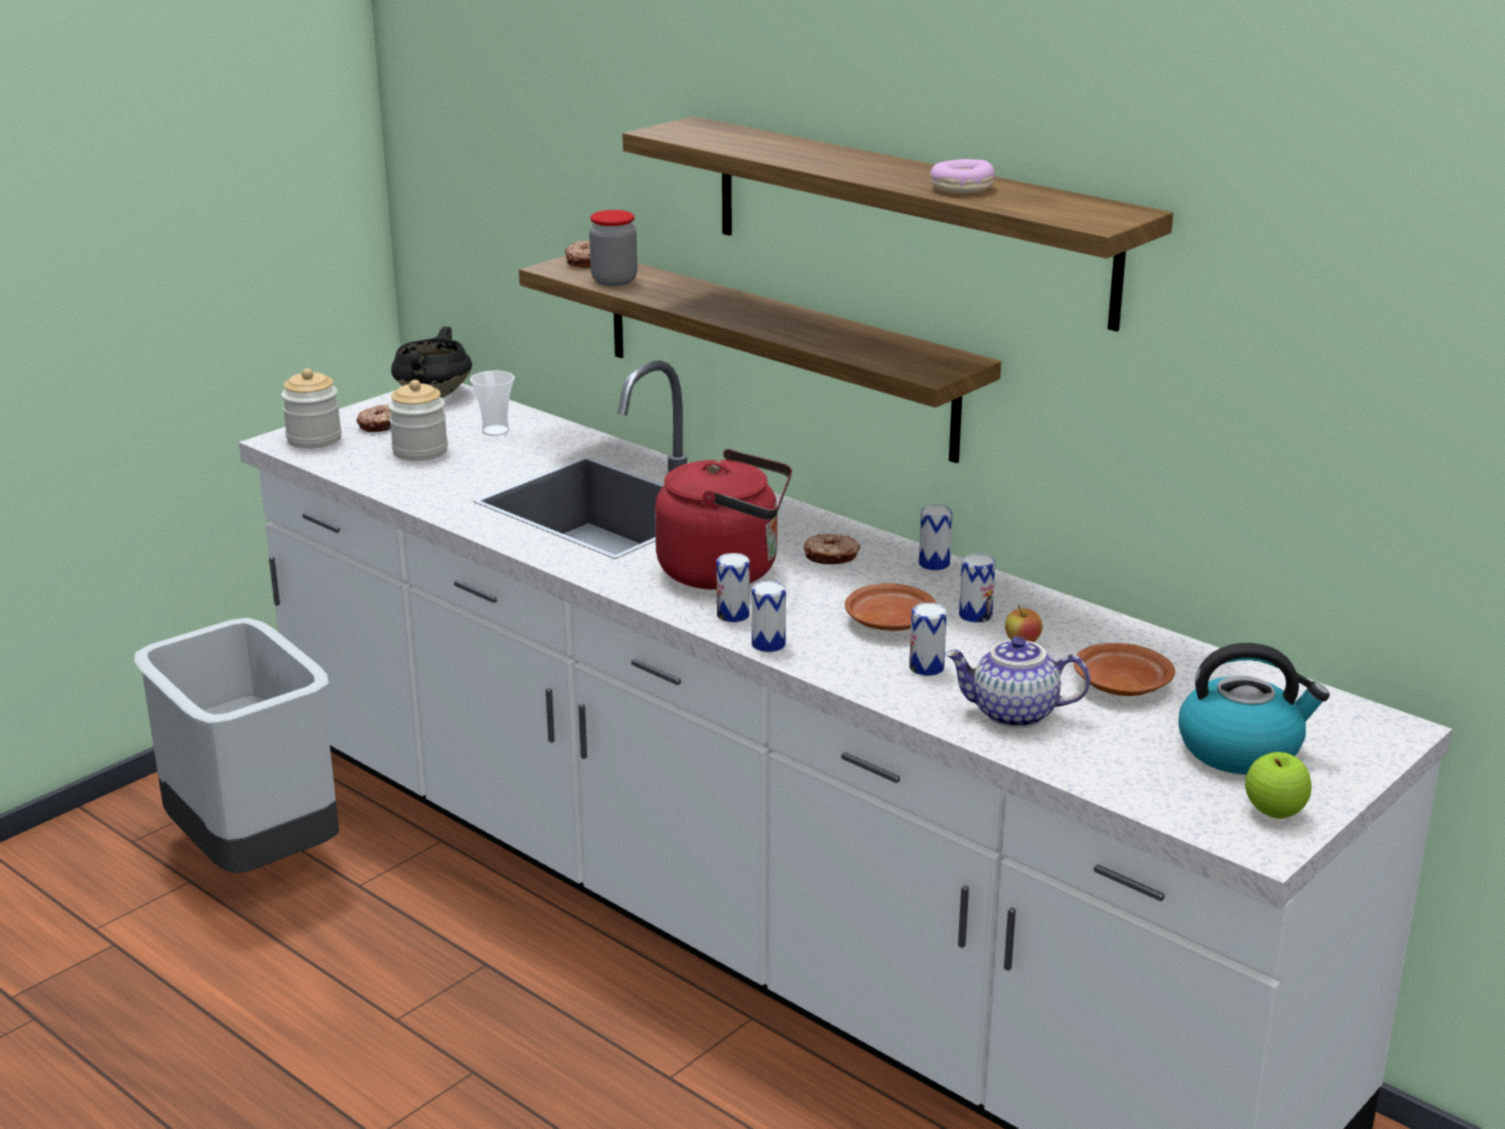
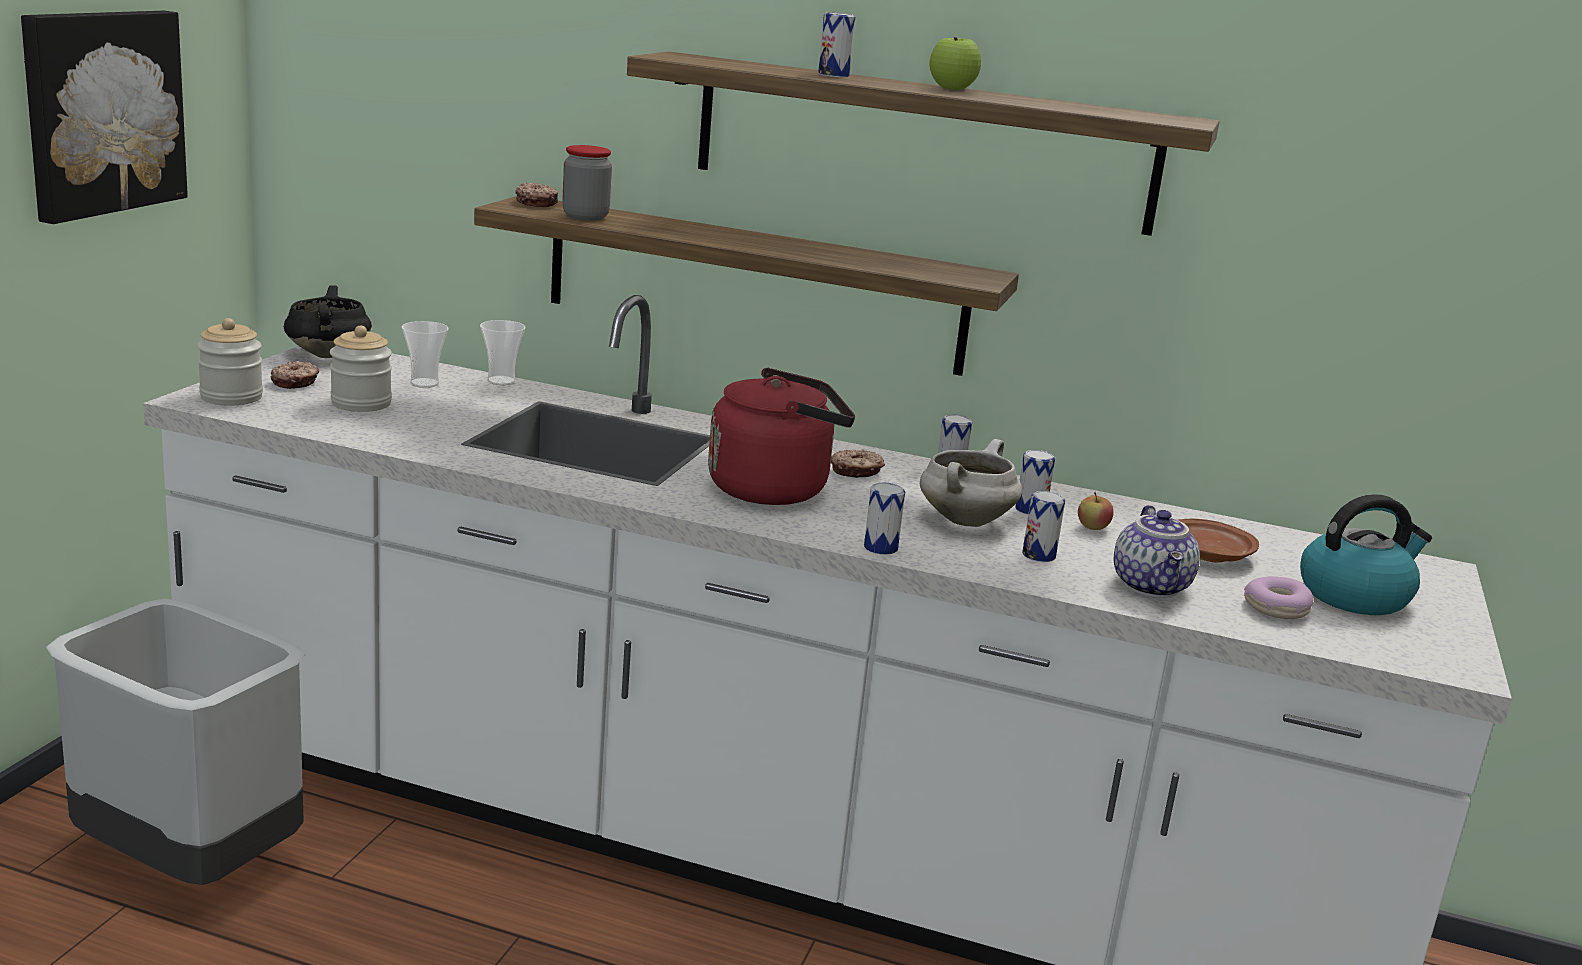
camera: 25 degrees left, 5 degrees down
(218, 178) = (101, 112): none -> picture
(570, 431) = (501, 381): none -> cup
(733, 615) = (821, 525): can -> can (833, 75)
(889, 621) = (965, 520): brown plate -> white cooking pot
(962, 188) = (1020, 100): donut -> donut (1276, 609)
(1013, 715) = (1153, 587): teapot -> teapot turned 75 degrees counterclockwise
(1274, 812) = (1437, 642): apple -> apple (952, 89)

